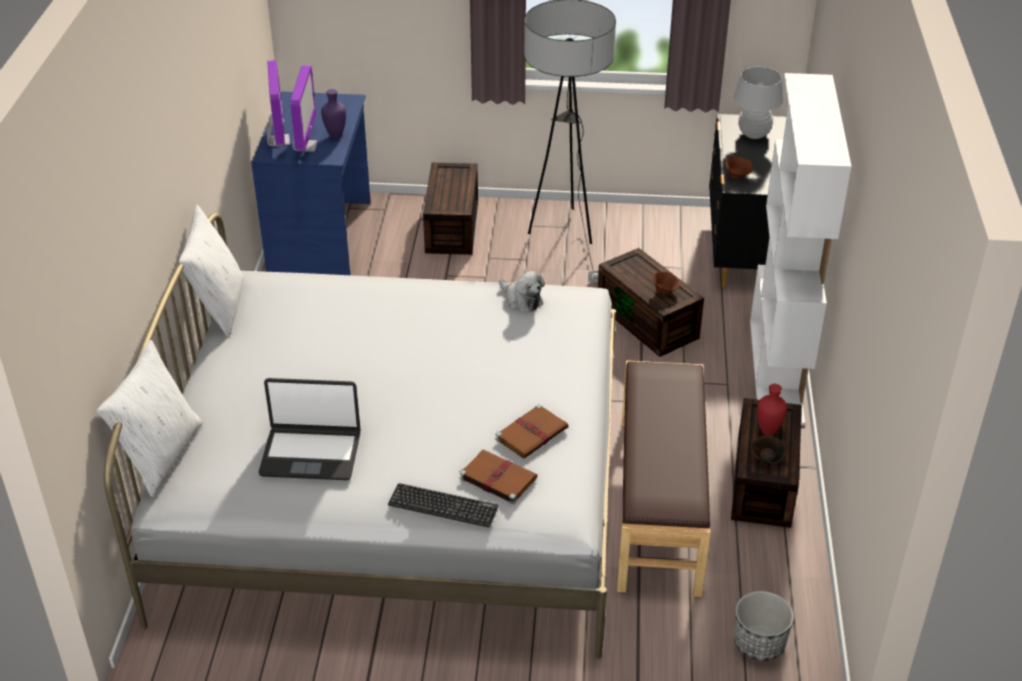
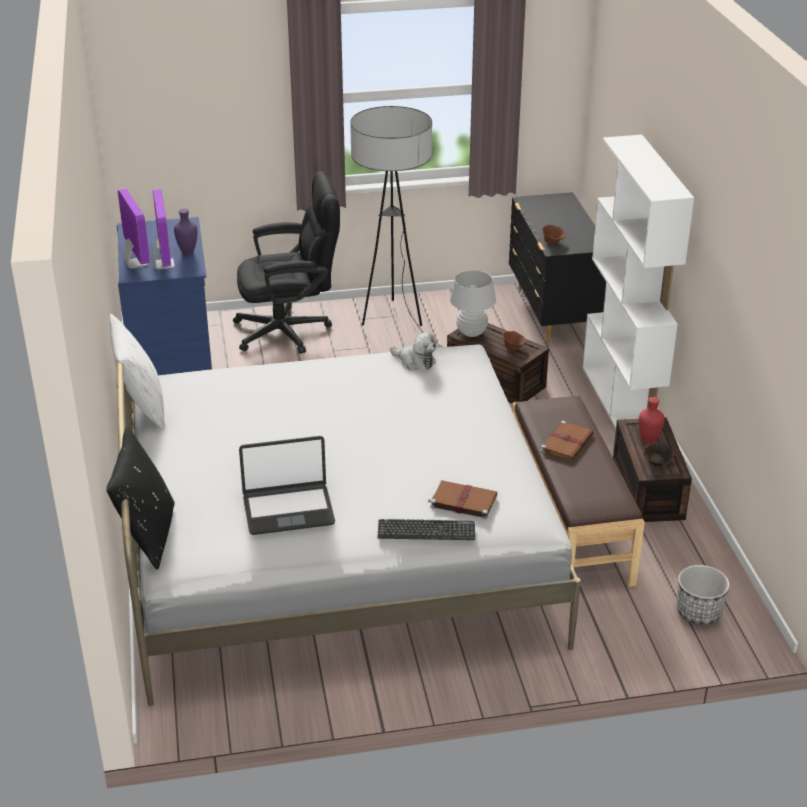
camera: 15 degrees left, 5 degrees down
(161, 455) = (148, 535): white pillow -> black pillow
(453, 228) = (291, 330): brown storage box -> black office chair
(532, 433) = (476, 462): brown book -> brown book (567, 442)
(754, 134) = (551, 209): white table lamp -> white table lamp (471, 332)

